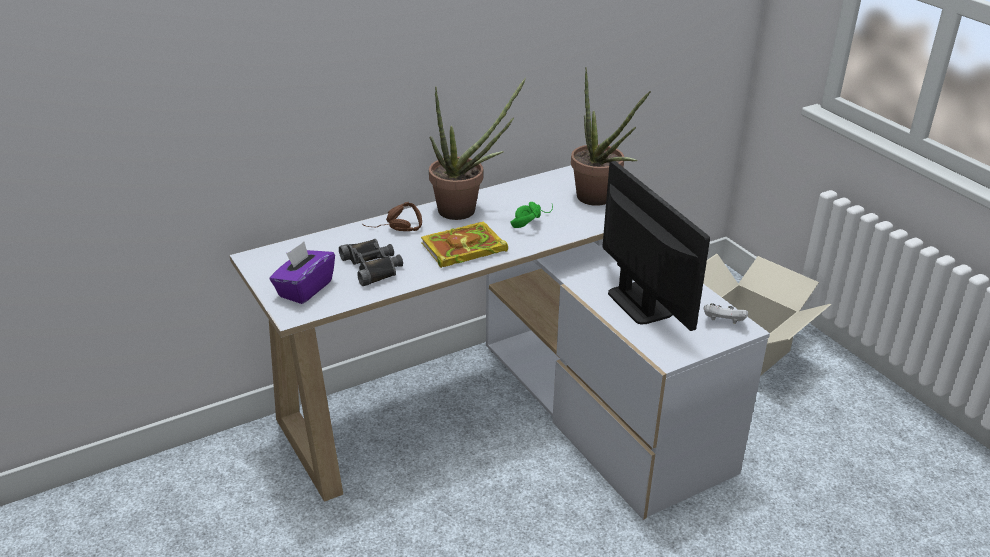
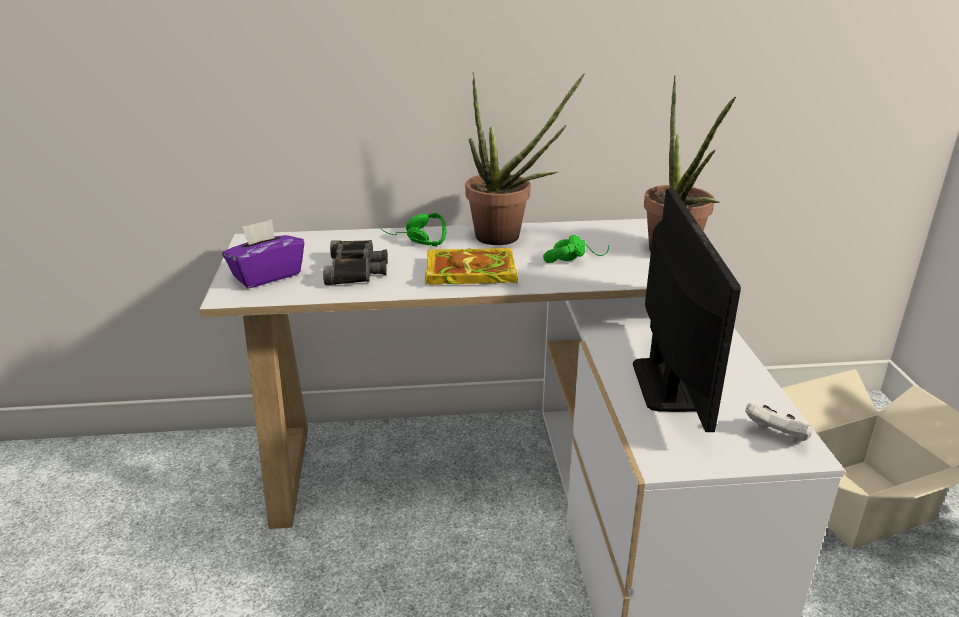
camera: 25 degrees right, 5 degrees down
(394, 230) = (413, 242): brown headphones -> green headphones

